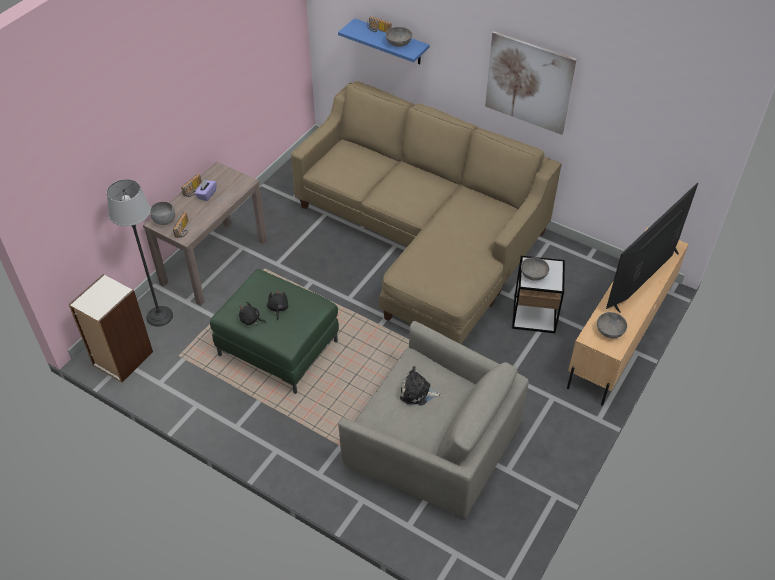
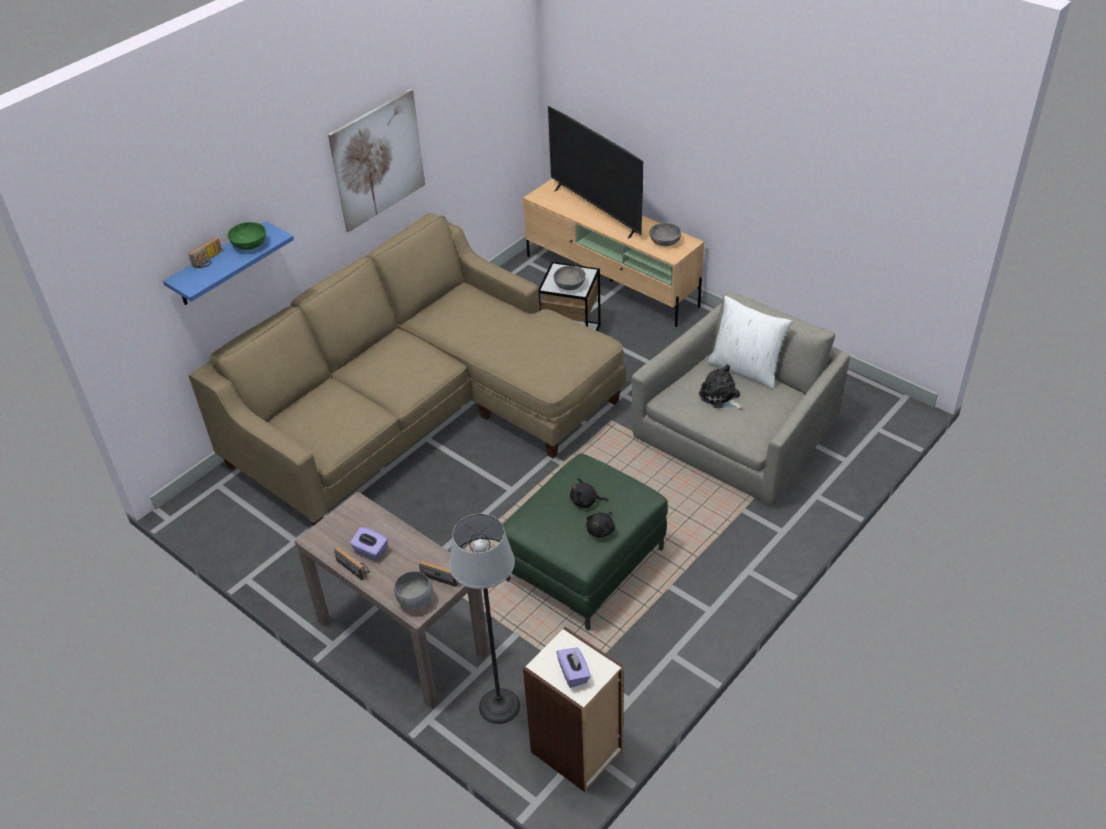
camera: 80 degrees left, 5 degrees down
(95, 298) = (574, 673): none -> purple tissue box
(398, 43) = (249, 245): grey bowl -> green bowl
(417, 393) = (721, 397): plush toy -> plush toy turned 120 degrees clockwise
(457, 410) = (746, 369): none -> white pillow

